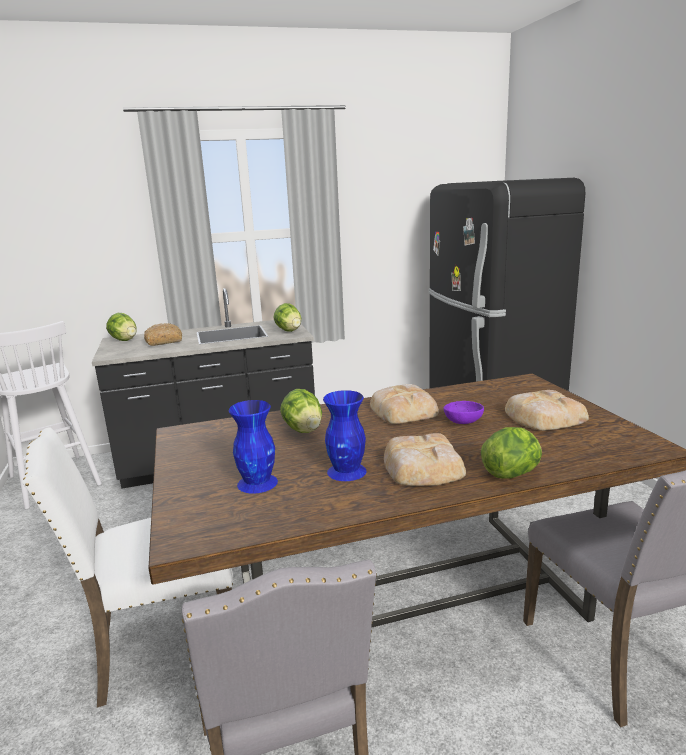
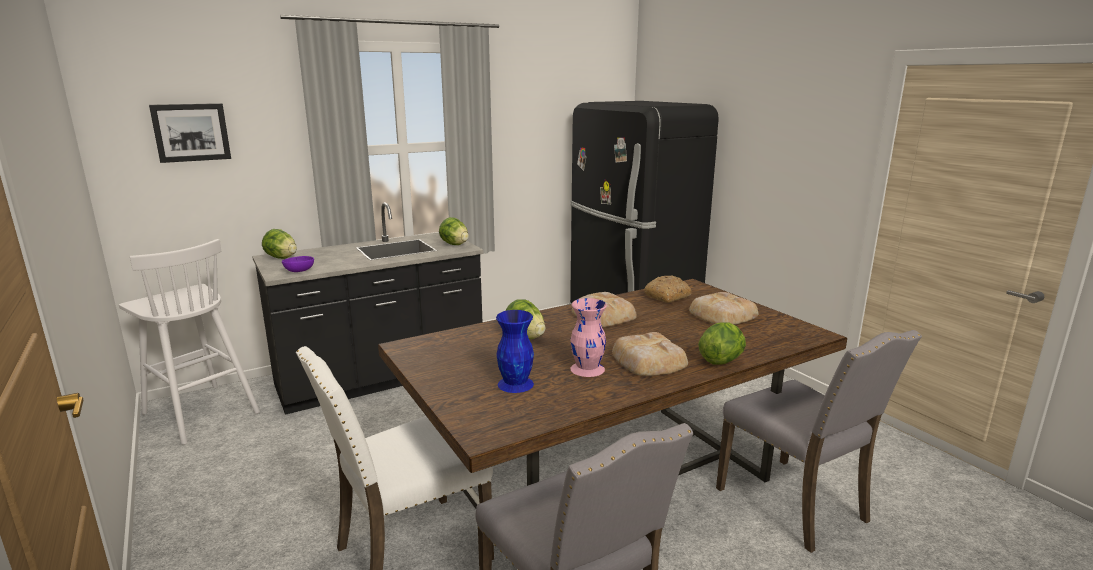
camera: 15 degrees left, 0 degrees up
(49, 223) = (191, 132): none -> picture
(164, 341) = (329, 258): bread -> bread (667, 296)
(347, 472) = (588, 369): blue vase -> pink vase
(462, 421) = (658, 322): purple bowl -> purple bowl (299, 271)

